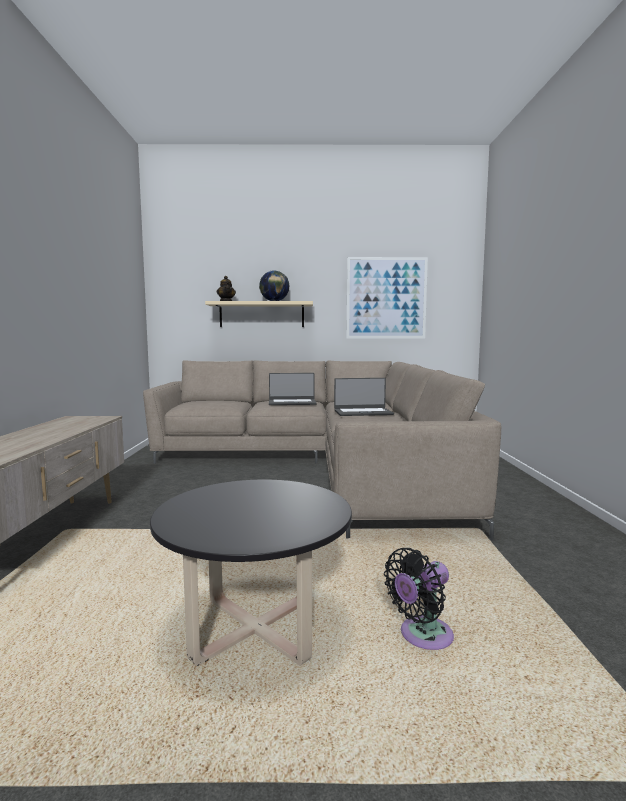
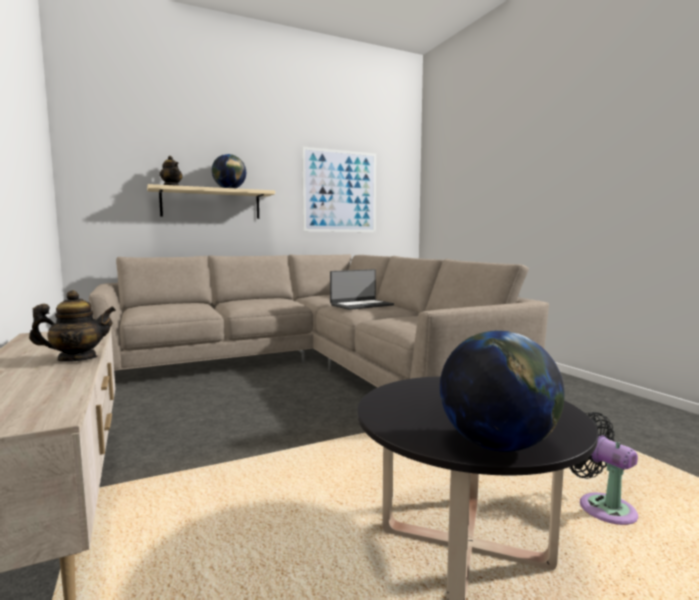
camera: 25 degrees left, 0 degrees up
(57, 435) = (77, 359): none -> teapot
(211, 535) = (497, 446): none -> globe
(292, 403) = (268, 300): laptop -> none
(422, 637) = (601, 507): black fan -> black fan turned 120 degrees clockwise

